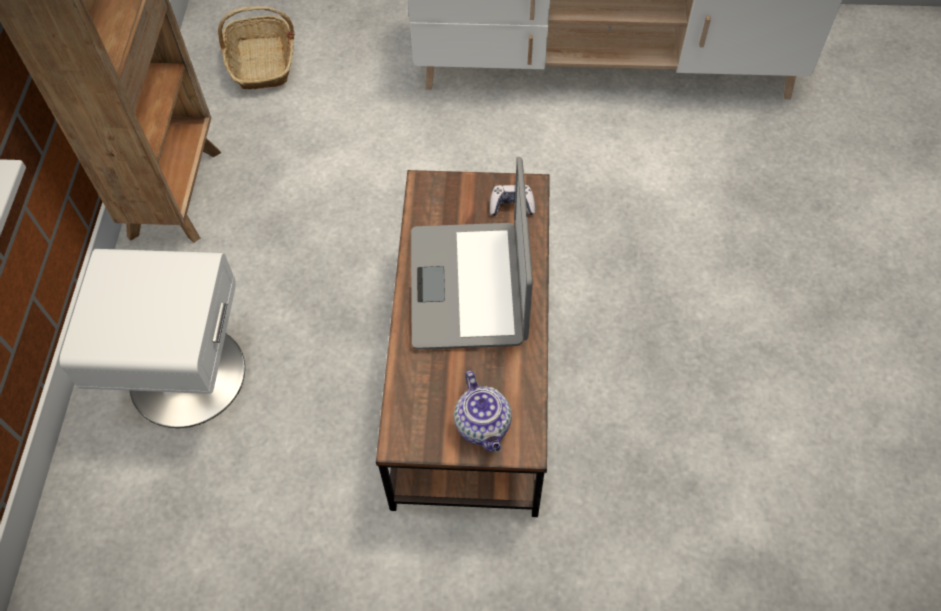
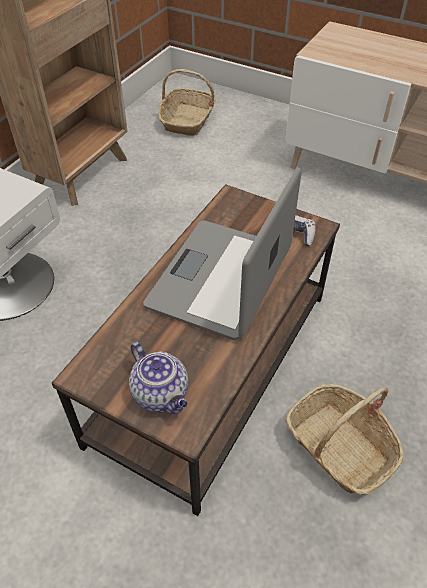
camera: 25 degrees right, 10 degrees down
(484, 426) = (162, 394): teapot -> teapot turned 45 degrees counterclockwise
(630, 394) = (339, 446): none -> basket

